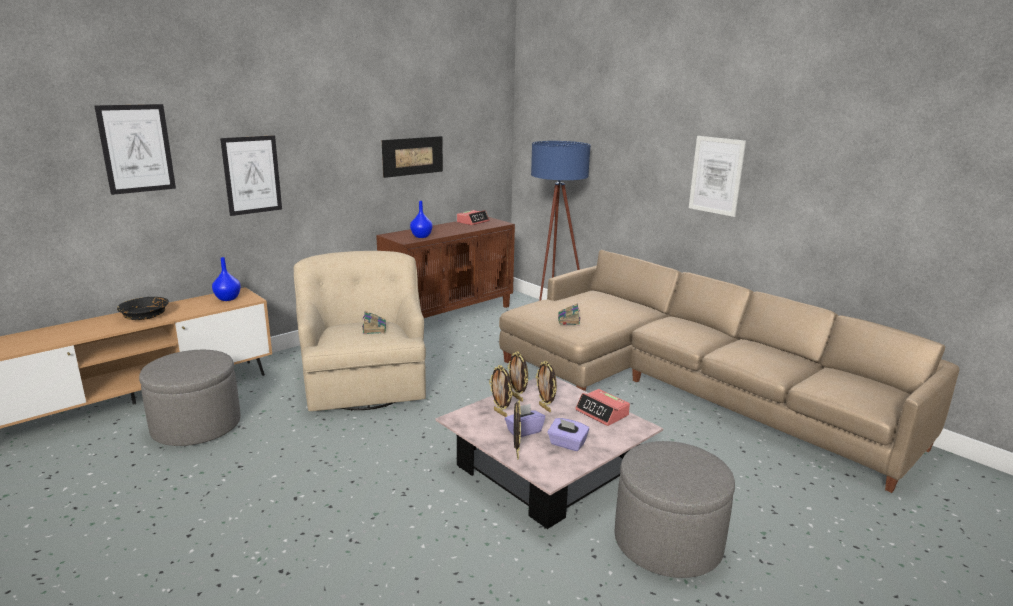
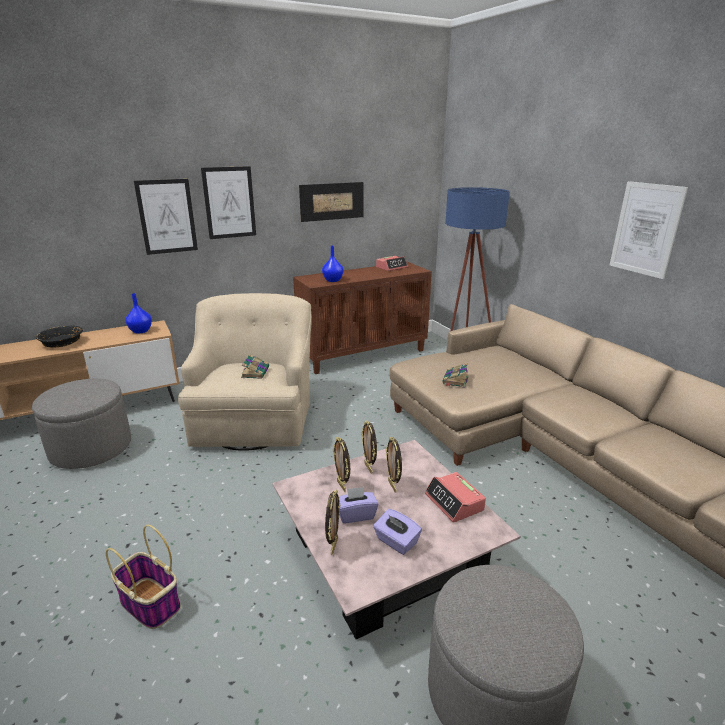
camera: 15 degrees right, 5 degrees up
(136, 148) = (52, 189): picture -> picture (229, 203)
(347, 535) = (149, 603): none -> basket

